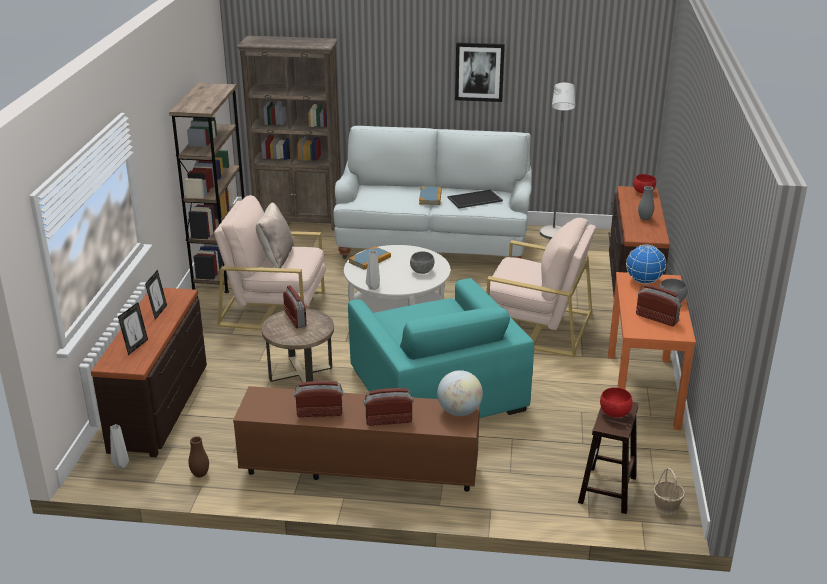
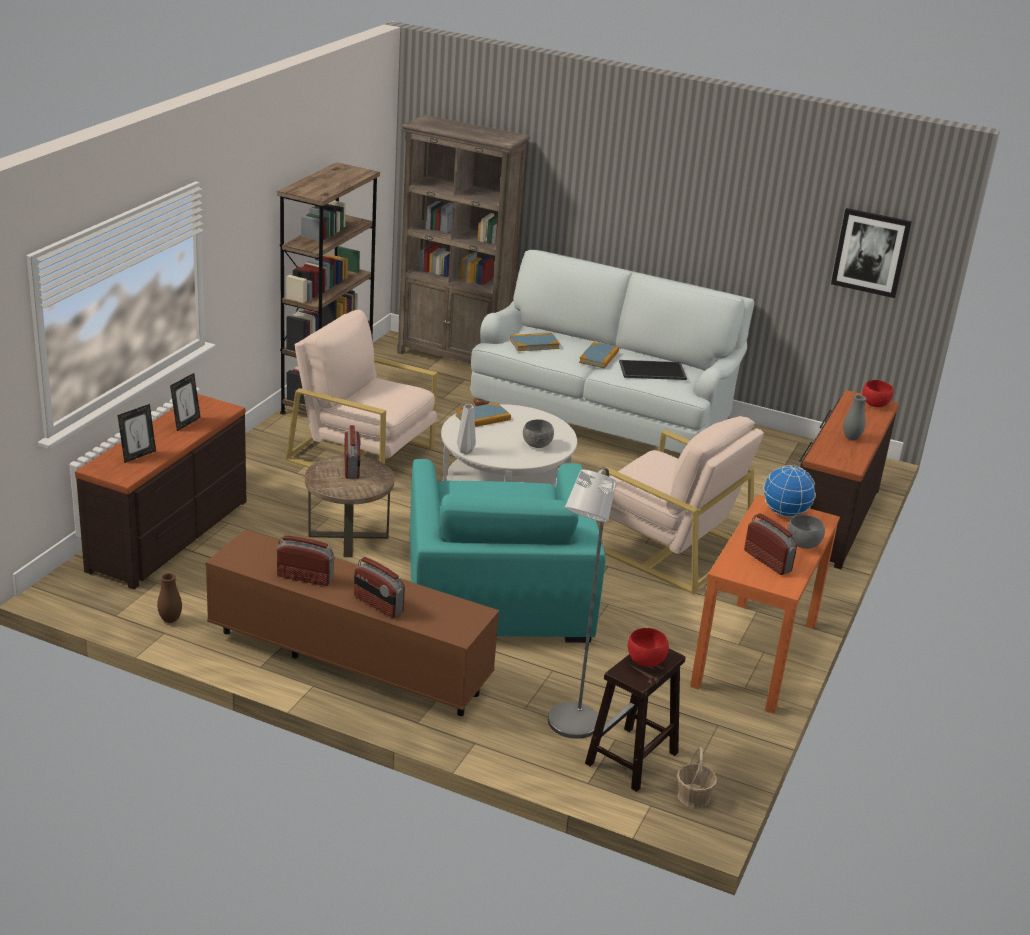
camera: 15 degrees right, 0 degrees up
(121, 466) = (92, 589): grey vase -> none
(276, 257) = (372, 391): beige pillow -> none
(379, 197) = (534, 344): none -> book
(388, 420) = (378, 605): radio -> radio turned 150 degrees counterclockwise
(459, 411) = (466, 615): globe -> none
(479, 72) = (700, 207): picture -> picture (871, 252)
(553, 236) = (764, 440): grey floor lamp -> grey floor lamp (569, 727)

